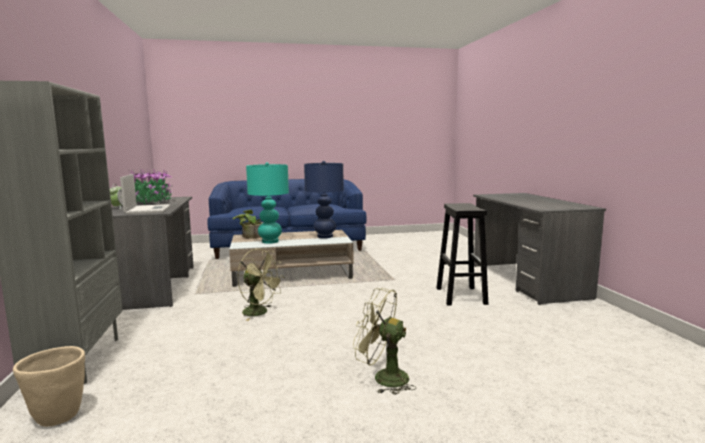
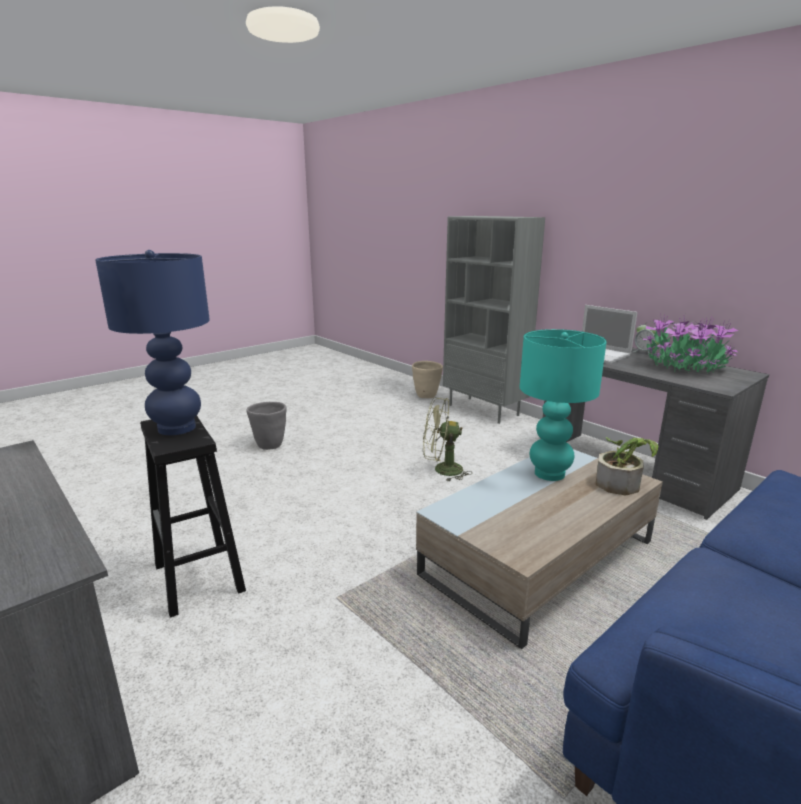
camera: 150 degrees right, 10 degrees up
(324, 236) = (499, 519): blue table lamp -> blue table lamp (177, 428)
(383, 378) = (269, 445): green fan -> grey planter

